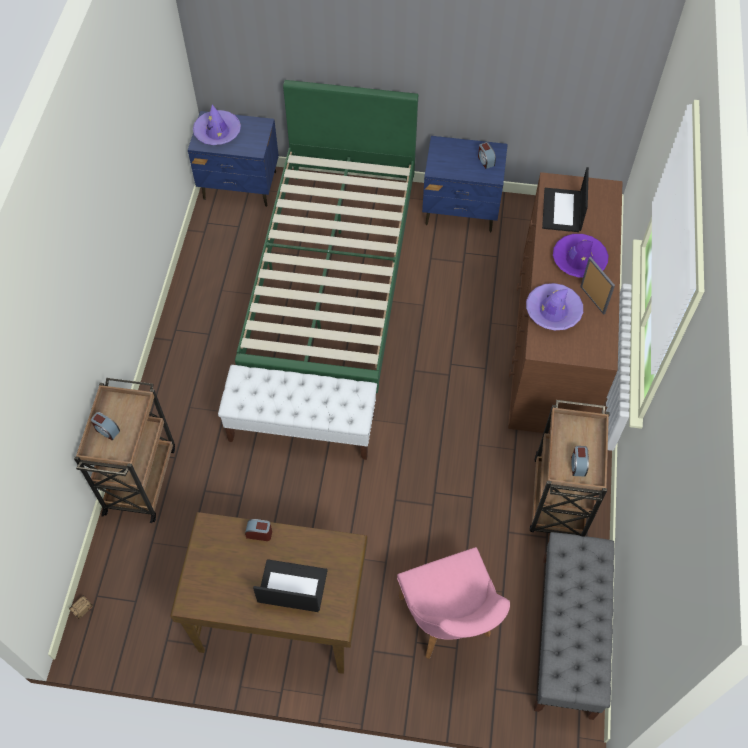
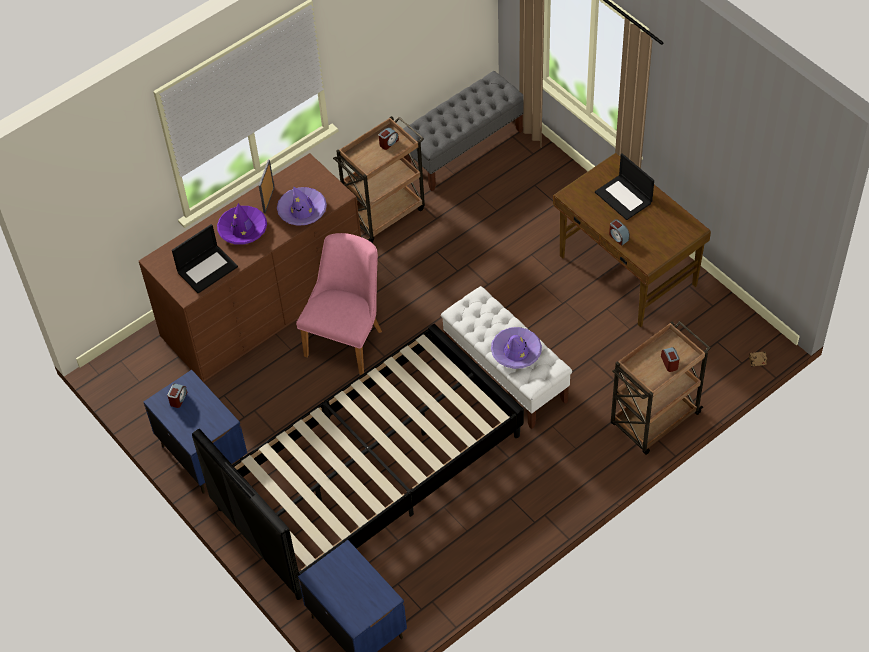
camera: 135 degrees left, 5 degrees down
(217, 132) = (360, 599): purple hat -> purple hat (516, 351)
(332, 279) = (369, 472): green bed -> black bed
(449, 624) = (526, 198): pink chair -> pink chair (348, 338)

